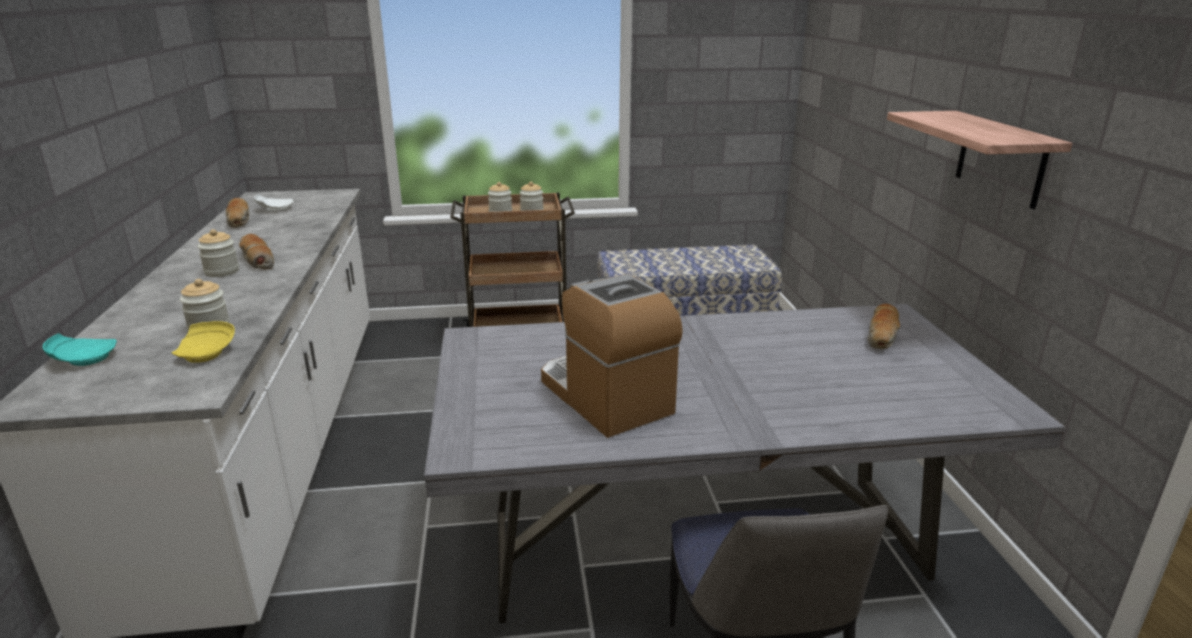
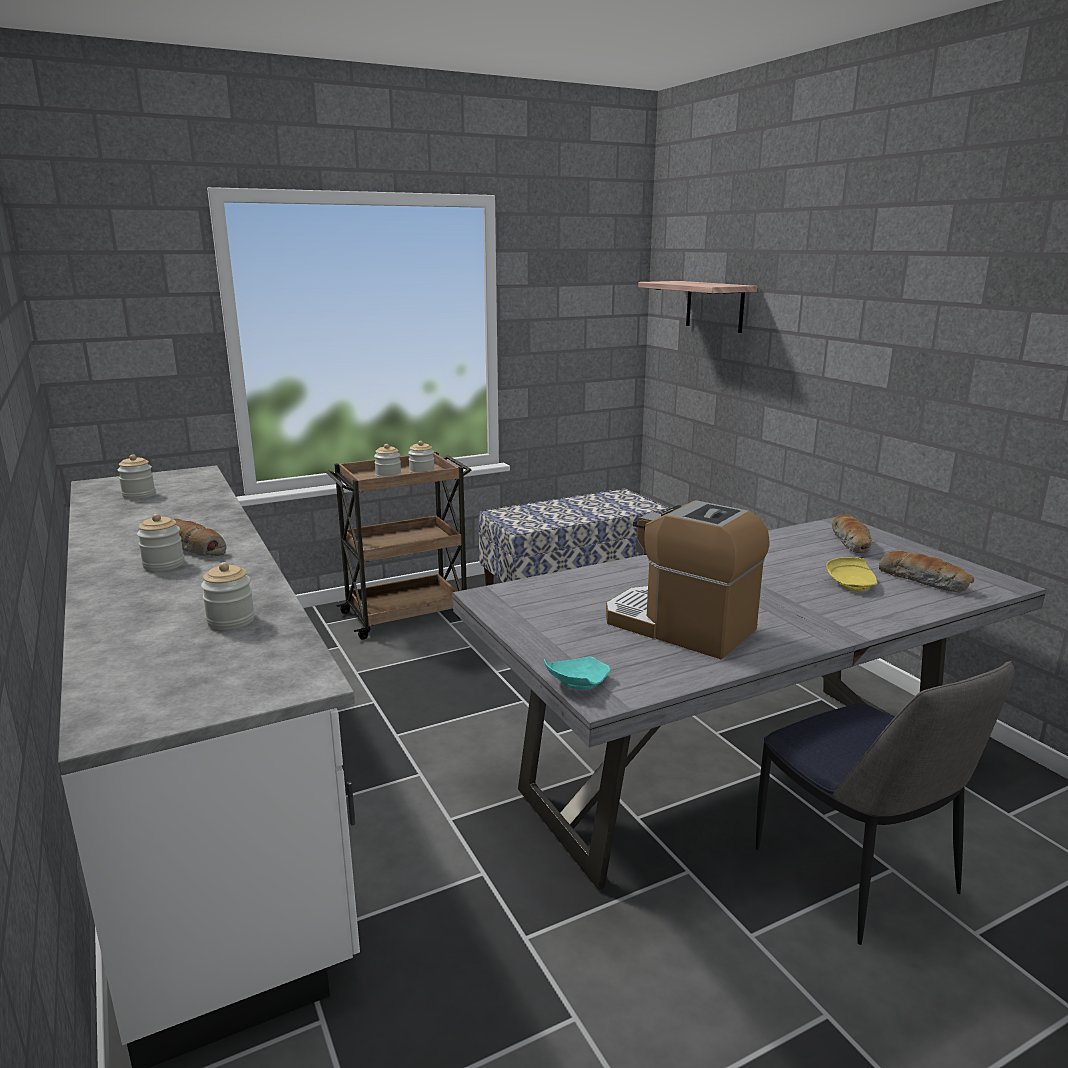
camera: 20 degrees left, 5 degrees down
(83, 359) = (112, 674): turquoise plate -> turquoise plate (576, 683)
(207, 353) = (264, 644): yellow plate -> yellow plate (852, 584)
(239, 220) = (109, 511): bread -> bread (924, 581)
(274, 209) = (139, 495): white plate -> jar
(1000, 158) = (917, 377): shelf -> shelf (714, 306)

